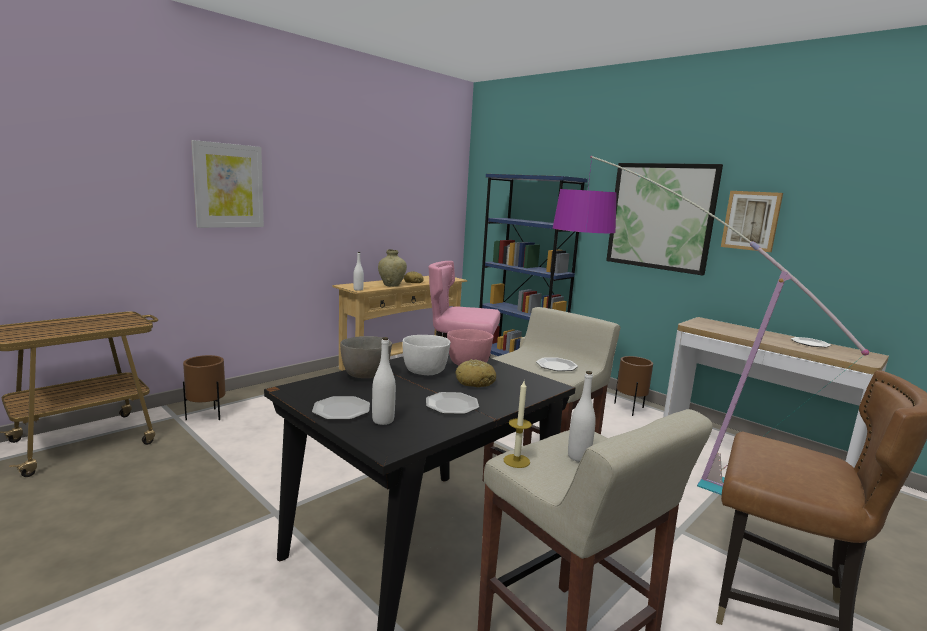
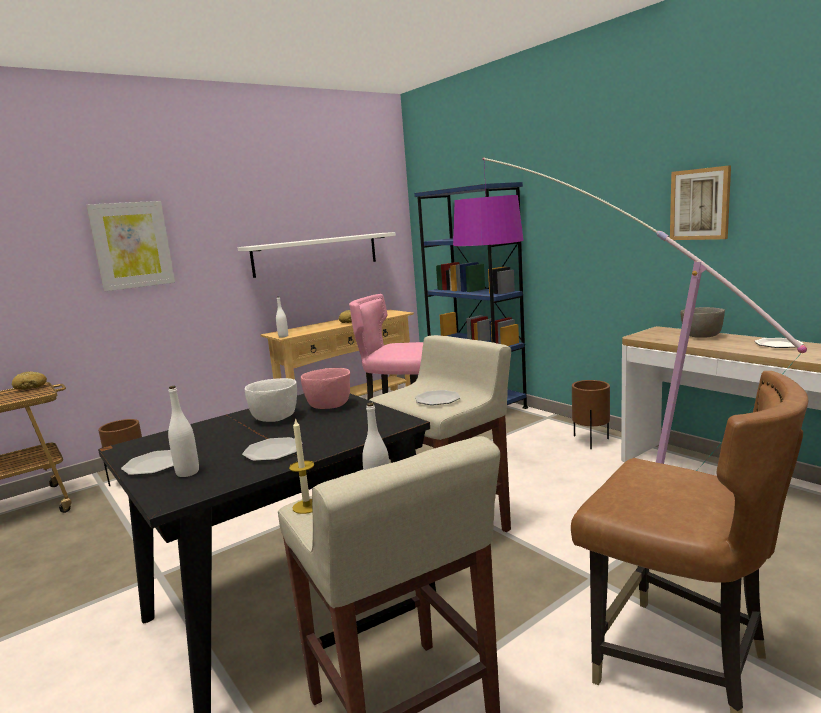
camera: 10 degrees right, 0 degrees up
(365, 375) = (210, 426): grey bowl -> grey bowl (700, 336)
(388, 216) = (316, 254): none -> white shelf
(392, 285) = (323, 327): beige vase -> none
(475, 382) = (320, 425): bread -> bread (31, 387)
(660, 216) = (602, 214): picture -> none

